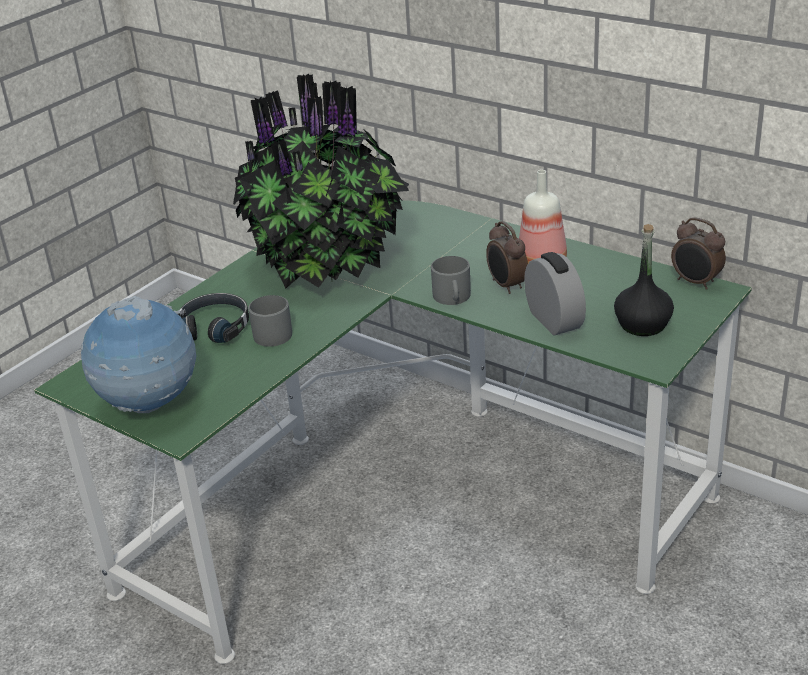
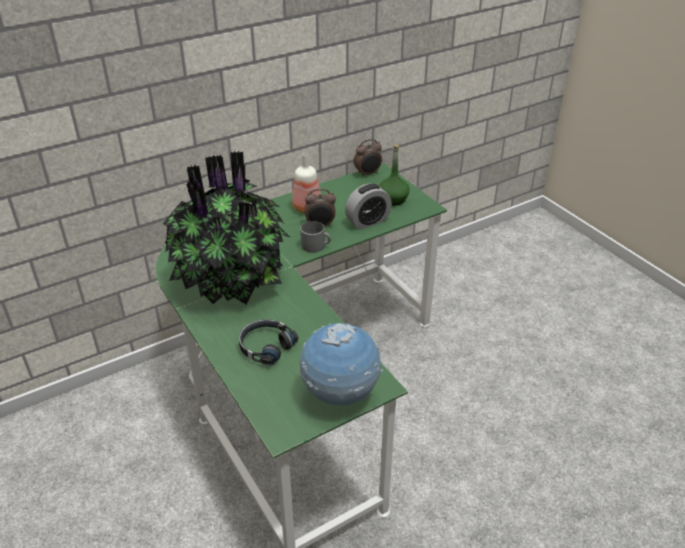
camera: 70 degrees left, 5 degrees up
(274, 332) = (295, 321): grey mug -> none
(554, 320) = (368, 221): alarm clock -> alarm clock turned 150 degrees clockwise
(643, 325) = (393, 199): black bottle -> green bottle

